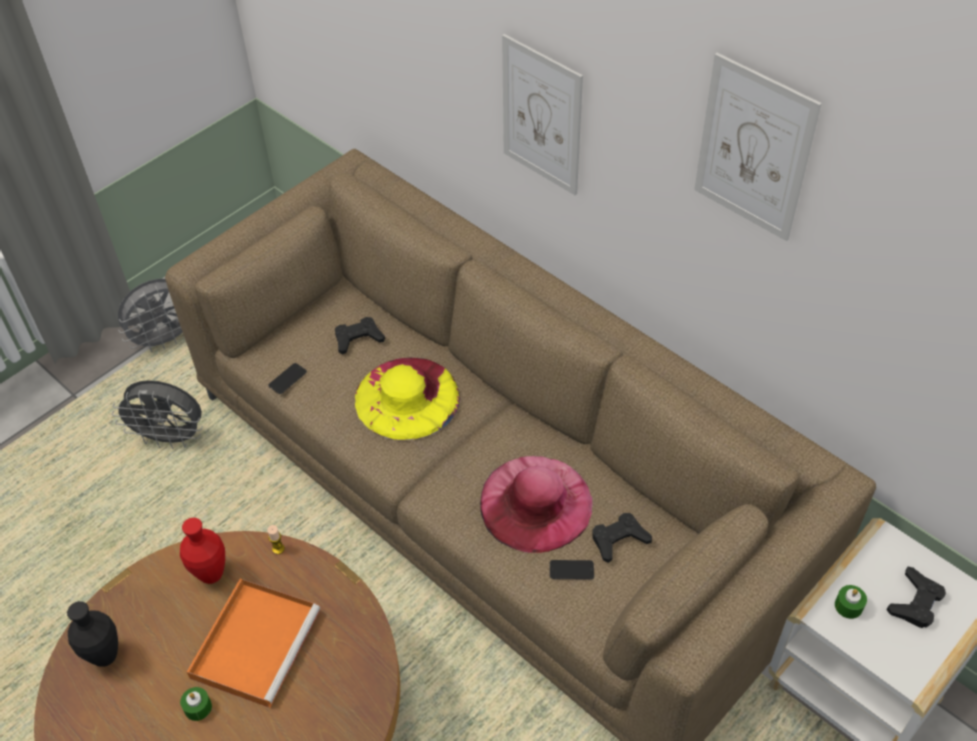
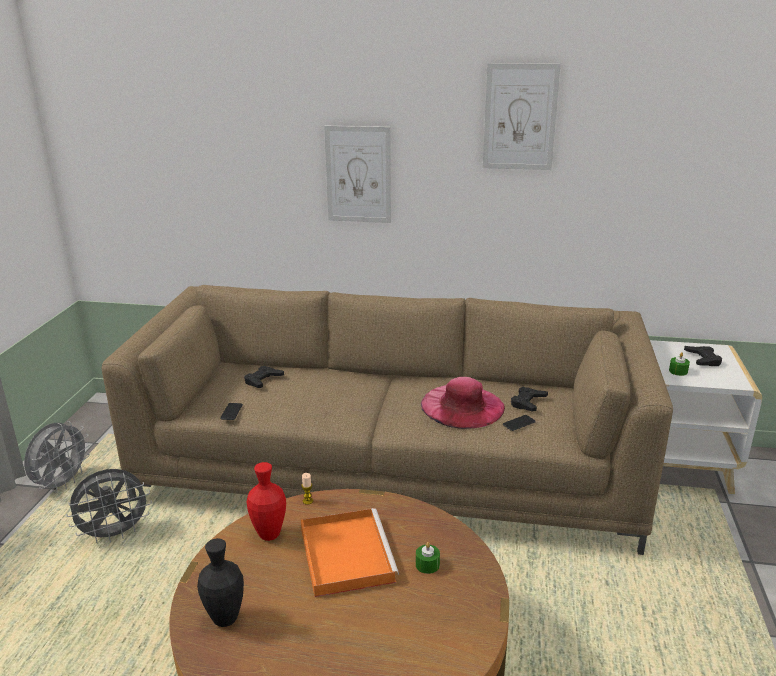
camera: 35 degrees left, 25 degrees down
(198, 707) = (339, 610): green candle -> green candle (427, 565)
(407, 398) = (327, 393): yellow hat -> none

